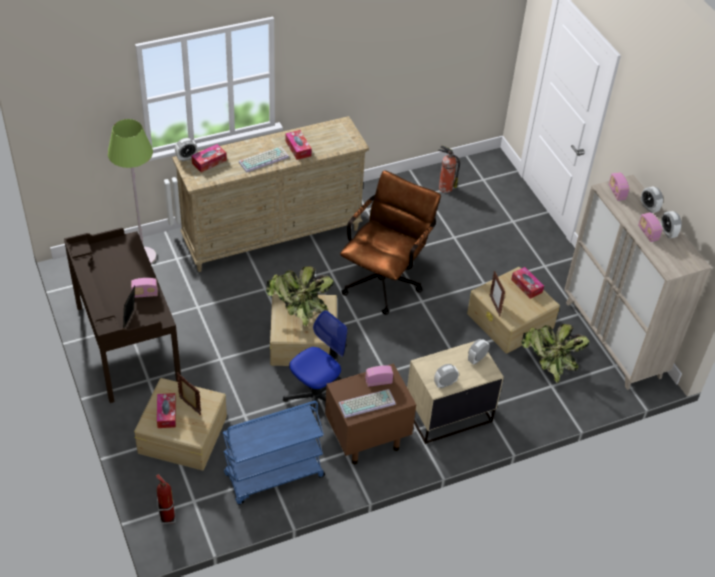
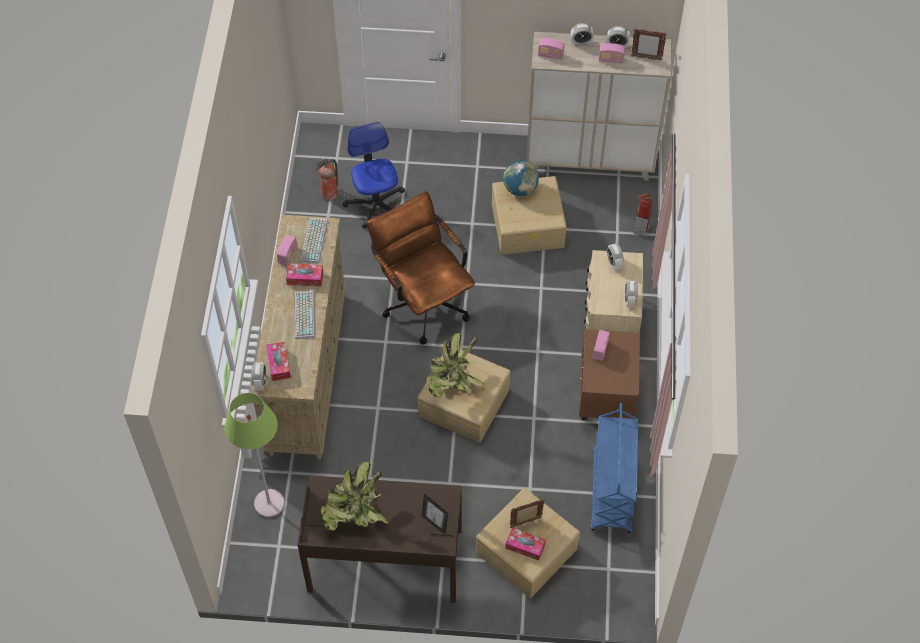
camera: 60 degrees left, 10 degrees up
(145, 294) = (405, 498): radio -> radio (288, 255)
(167, 517) = (616, 597): fire extinguisher -> fire extinguisher (640, 230)
(316, 398) = (539, 420): office chair -> office chair (375, 204)
(367, 403) = (620, 369): keyboard -> keyboard (313, 239)
(494, 306) = (531, 224): picture frame -> picture frame (646, 58)
(526, 286) = (520, 189): tissue box -> globe
(549, 365) = (593, 221): potted plant -> potted plant (355, 514)

